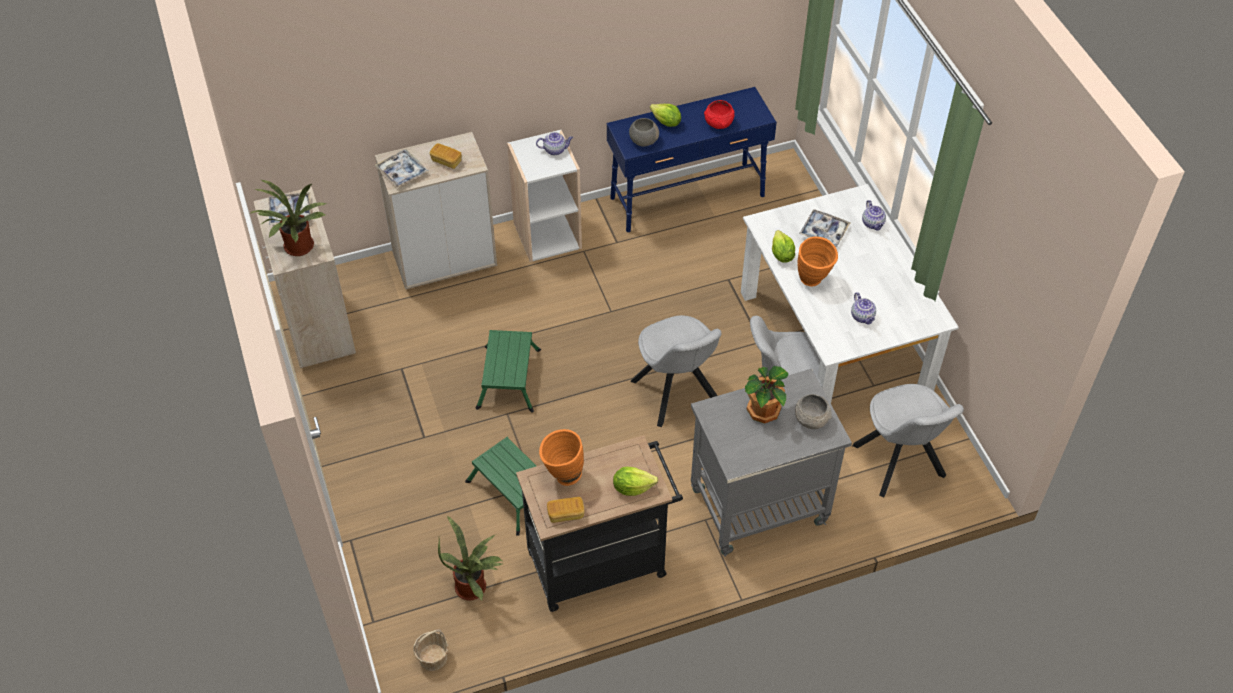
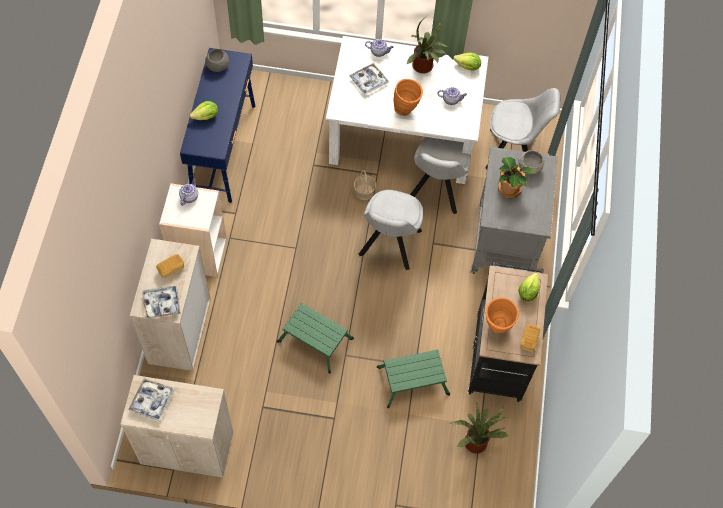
camera: 65 degrees left, 10 degrees up
(297, 249) = (196, 411): potted plant -> potted plant (424, 67)
(433, 657) = (517, 490): basket -> basket (364, 192)
(643, 140) = (214, 139): grey bowl -> grey bowl (217, 66)
(676, 393) = (389, 244): grey chair -> grey chair turned 105 degrees clockwise
(719, 124) = (230, 86): red bowl -> none
(781, 255) = (373, 114): lettuce -> lettuce (467, 67)

